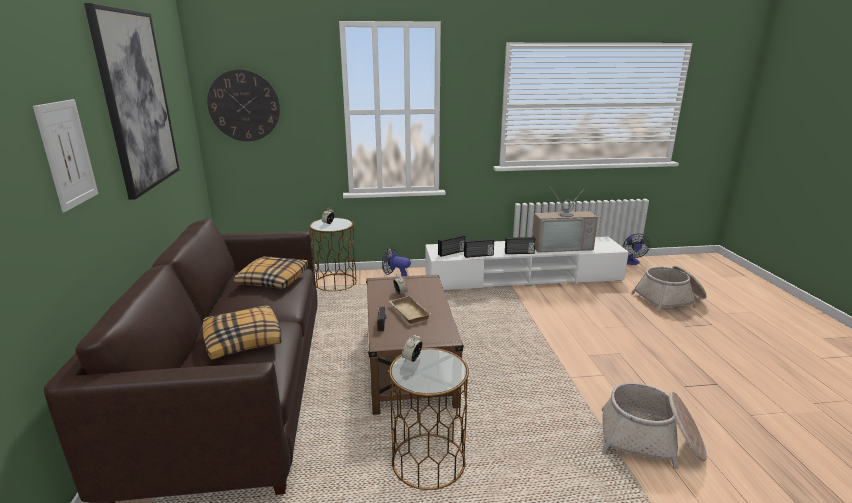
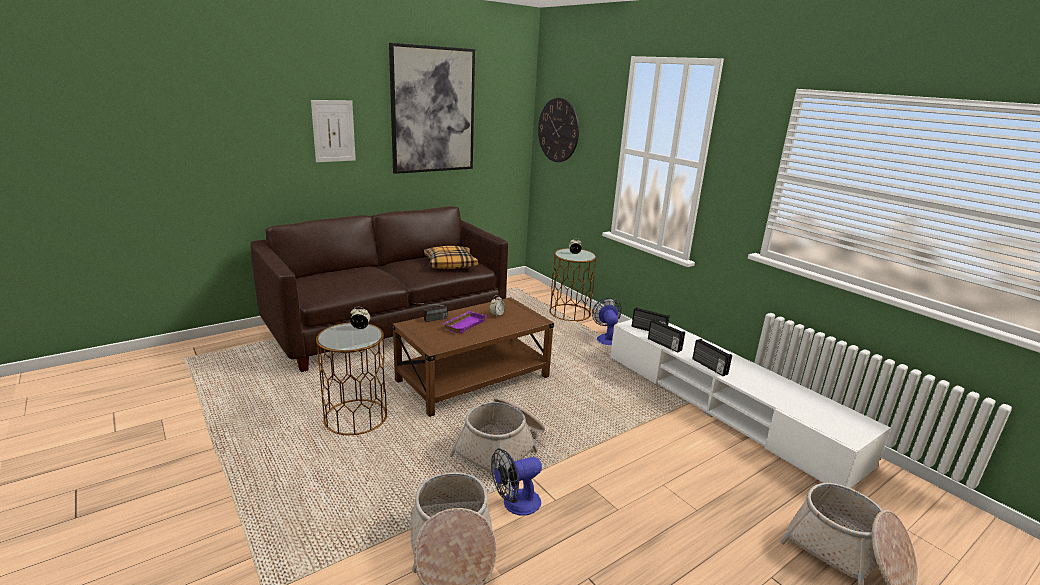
camera: 60 degrees right, 0 degrees up
(244, 340) = (358, 277): pillow -> none
(408, 312) = (464, 324): beige tray -> purple tray
(529, 380) = (501, 448): none -> basket
(561, 246) = (779, 392): television -> none
(630, 262) = (932, 499): fan -> fan (515, 504)

